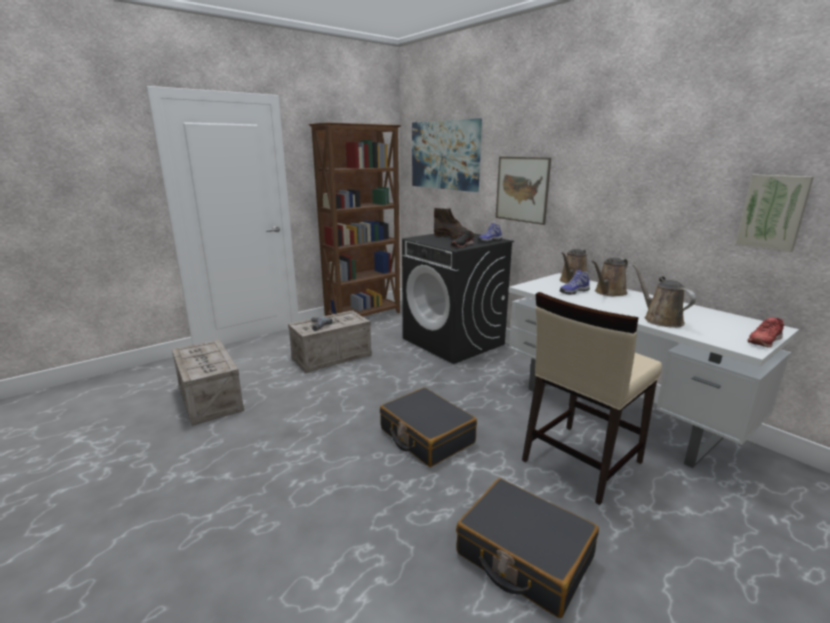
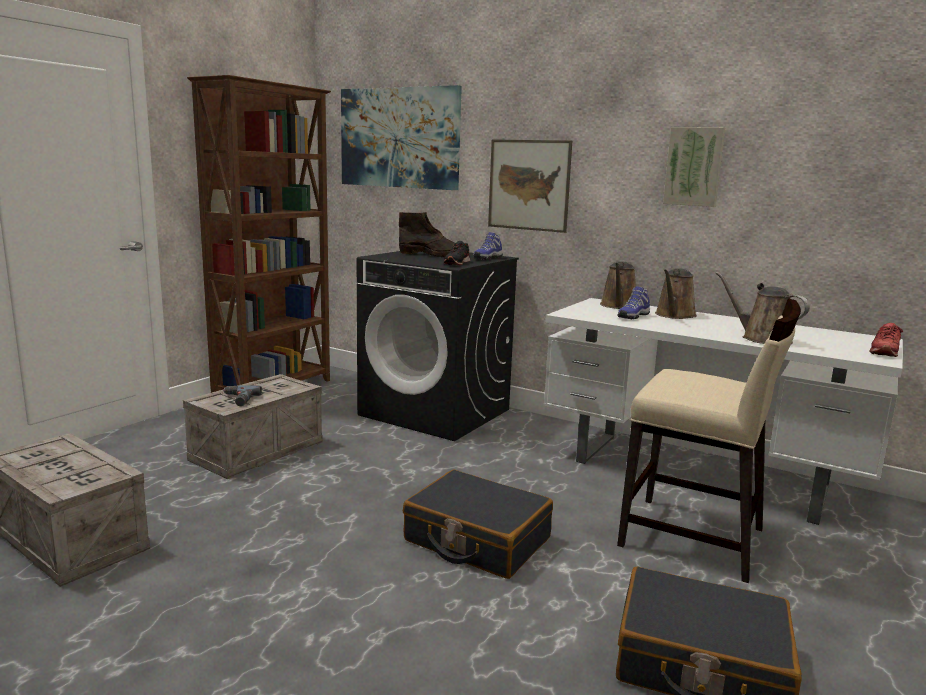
camera: 20 degrees left, 5 degrees down
(580, 461) = (693, 538): beige chair -> beige chair turned 90 degrees counterclockwise
(773, 212) = (863, 203): picture -> picture (694, 166)

